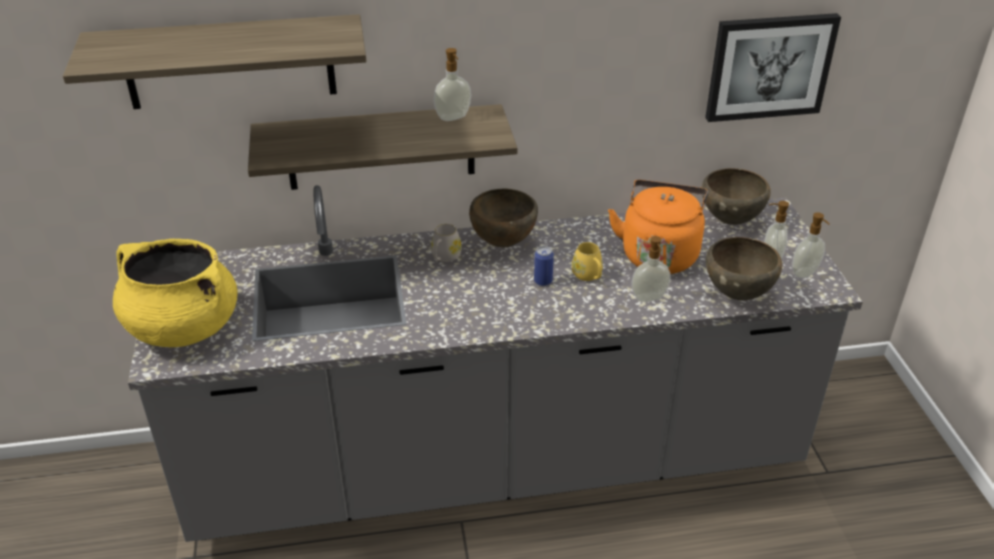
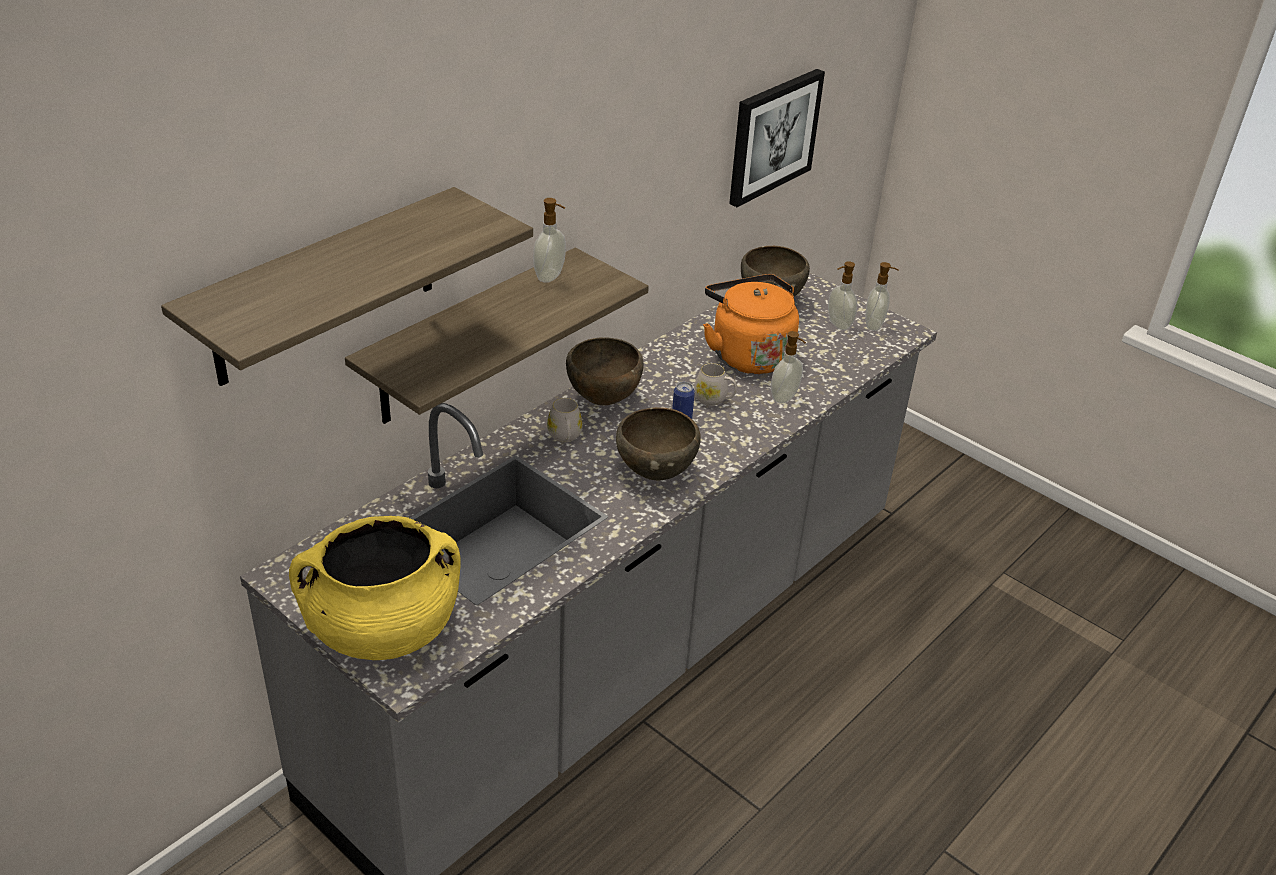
camera: 40 degrees left, 0 degrees up
(588, 276) = (714, 399): yellow mug -> white mug
(738, 294) = (847, 364): brown bowl -> brown bowl (656, 473)

